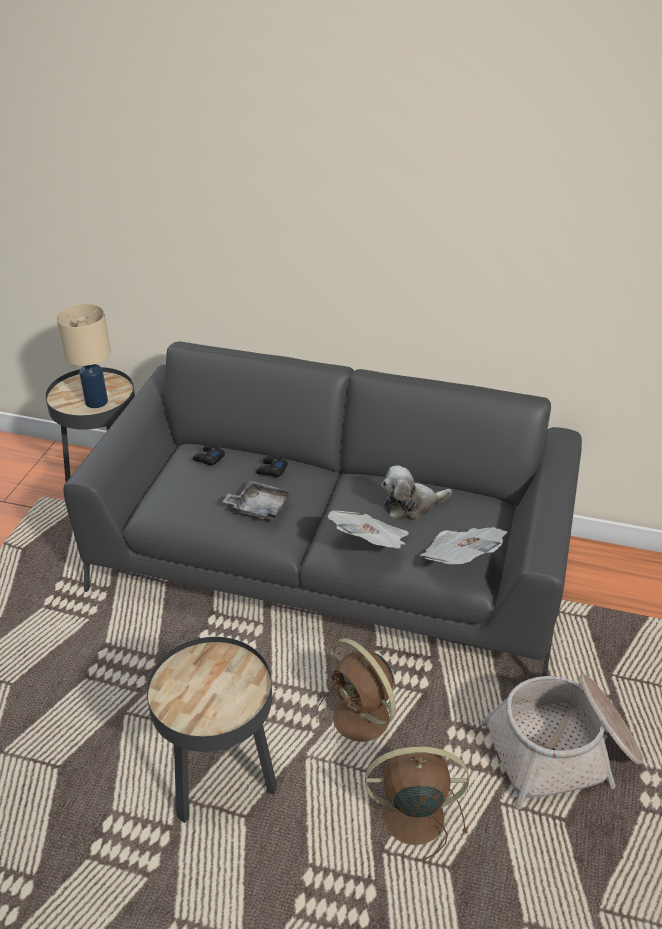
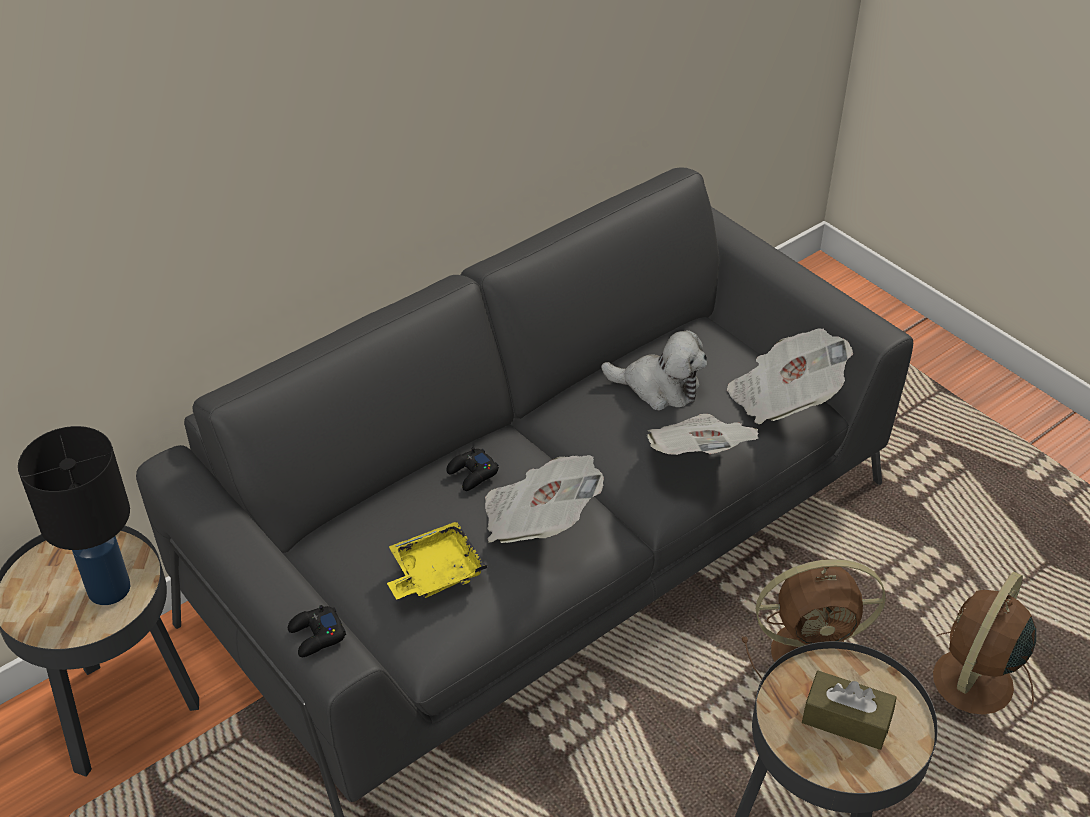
camera: 55 degrees left, 5 degrees up
(96, 402) = (110, 589): beige table lamp -> black table lamp
(191, 489) = (435, 572): none -> yellow tray
(208, 458) = (381, 524): black game controller -> black game controller (316, 636)
(210, 689) = (846, 720): none -> brown tissue box
(259, 507) = (539, 520): grey tray -> newspaper
(411, 505) = (659, 387): plush toy -> plush toy turned 90 degrees counterclockwise
(563, 752) = (964, 514): basket -> none

